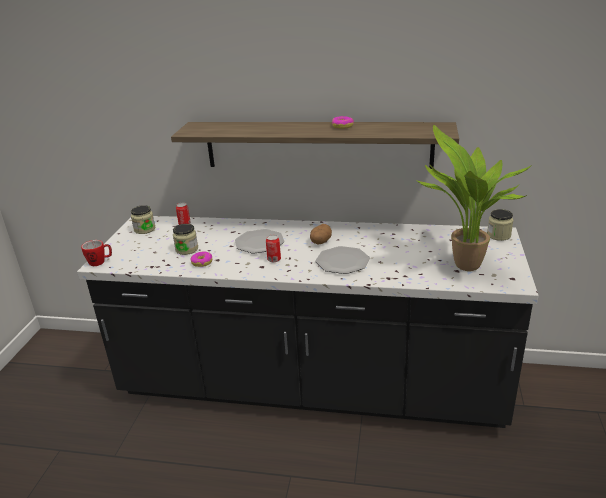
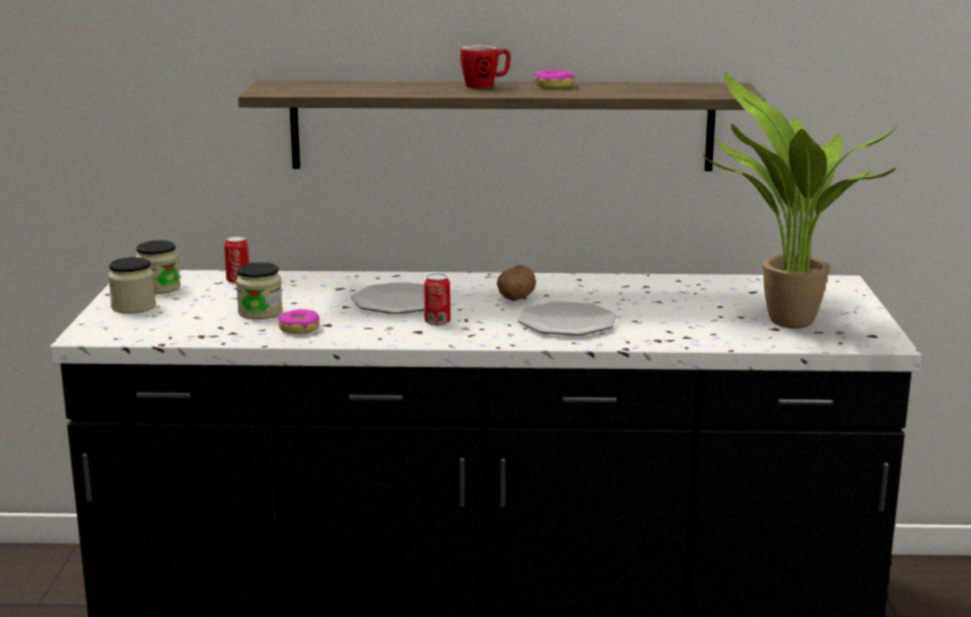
camera: 10 degrees left, 10 degrees down
(100, 262) = (92, 332): mug -> mug (485, 86)
(498, 235) = (833, 285): jar -> jar (133, 307)

